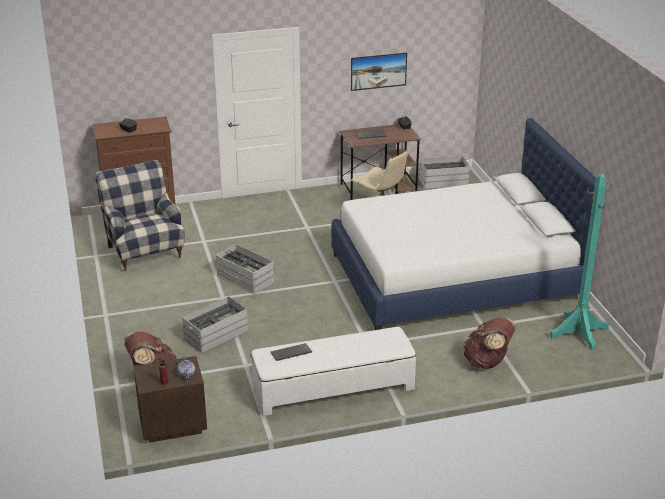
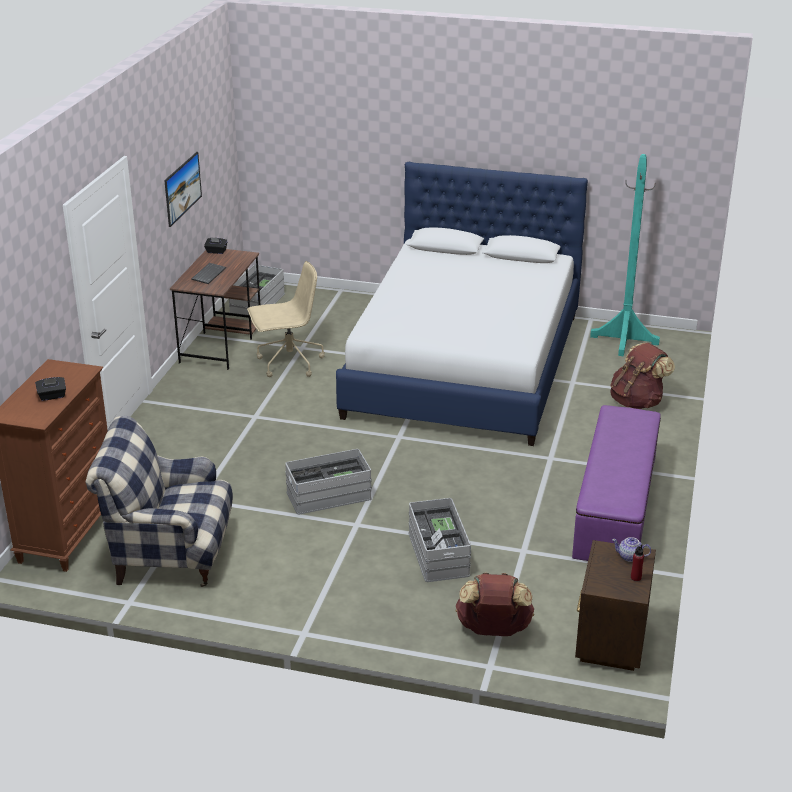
camera: 60 degrees left, 0 degrees up
(291, 353) = (608, 484): keyboard -> none
(332, 388) = (616, 506): white bench -> purple bench

